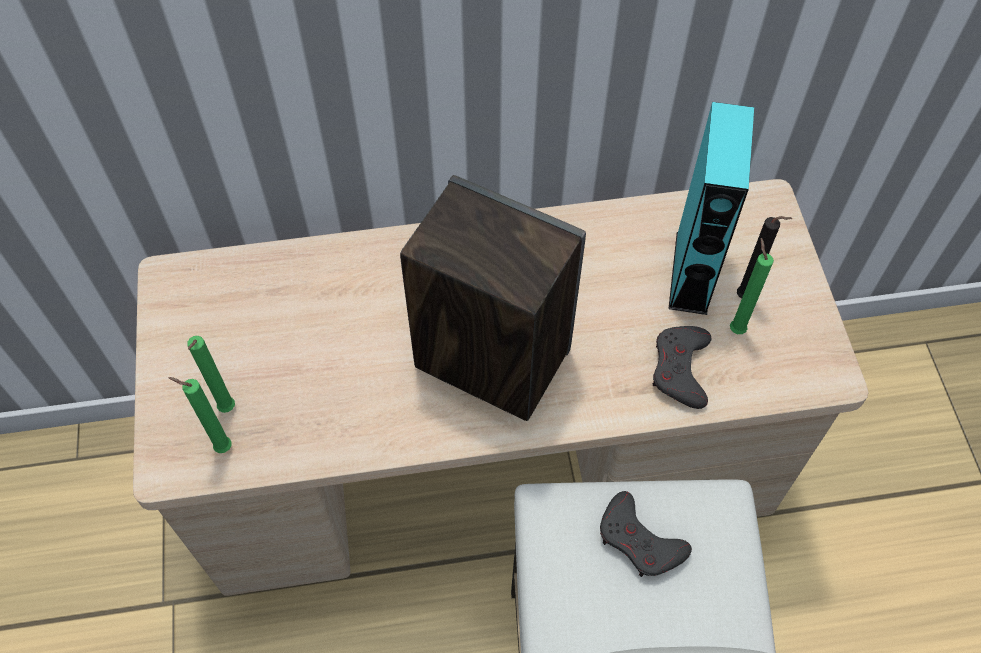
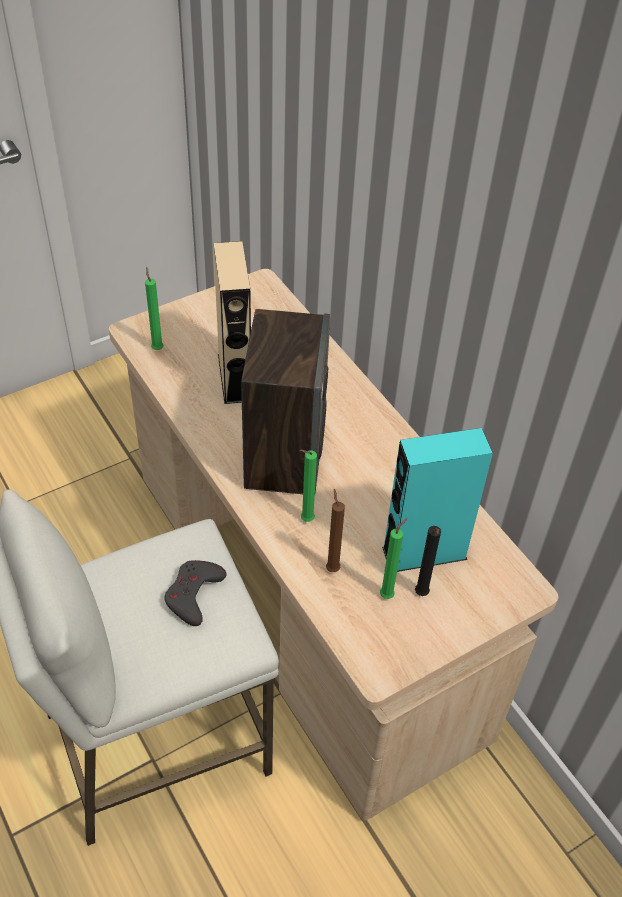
camera: 65 degrees right, 10 degrees down
(226, 410) = (183, 341): green candle -> green candle (305, 520)
(329, 369) = (235, 377): none -> beige speaker
(680, 369) = (332, 567): grey game controller -> brown candle

